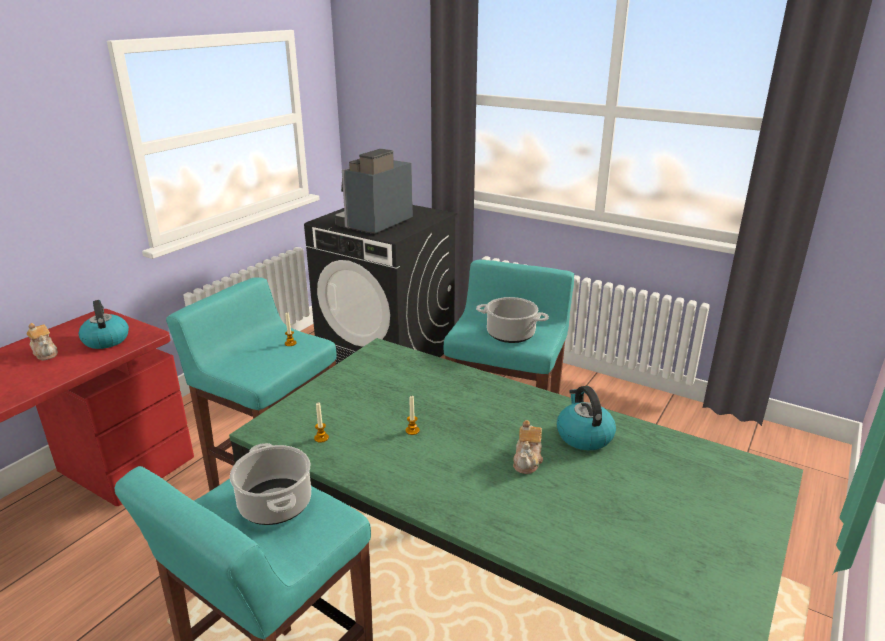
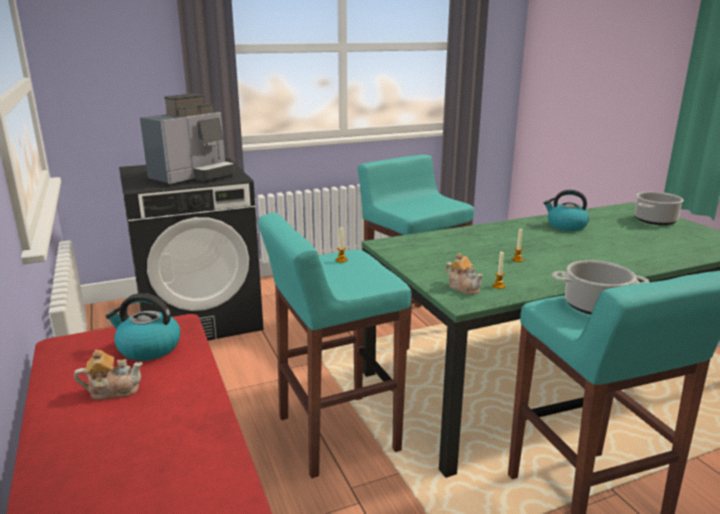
camera: 55 degrees left, 5 degrees down
(374, 224) = (193, 177): coffee machine -> coffee machine turned 120 degrees counterclockwise
(510, 334) = (432, 205): cooking pot -> cooking pot (655, 221)
(527, 460) = (581, 242): teapot -> teapot (464, 287)

